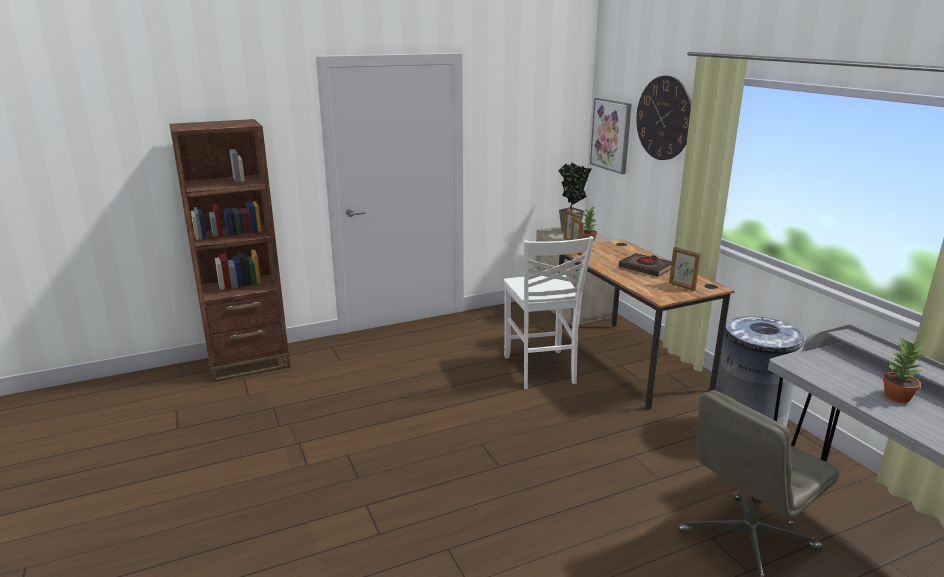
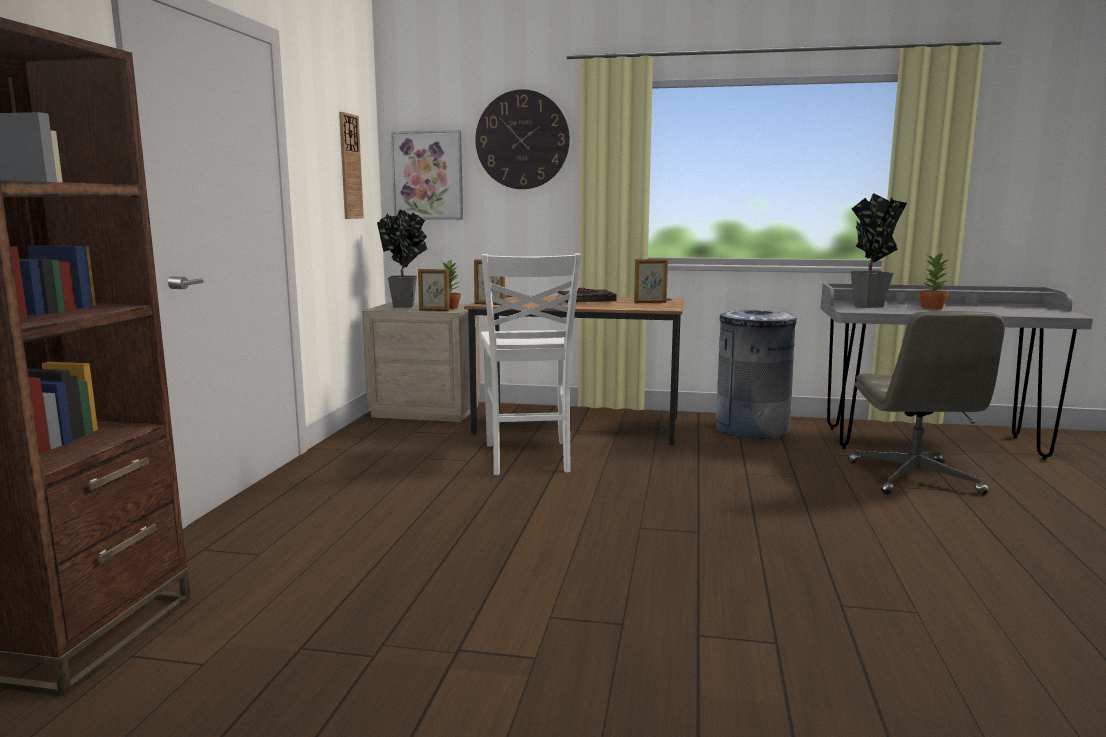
camera: 55 degrees left, 10 degrees down
(540, 370) = (528, 459): white chair -> white chair turned 60 degrees clockwise
(543, 128) = (350, 166): none -> wall clock
(834, 366) = (869, 307): none -> potted plant

